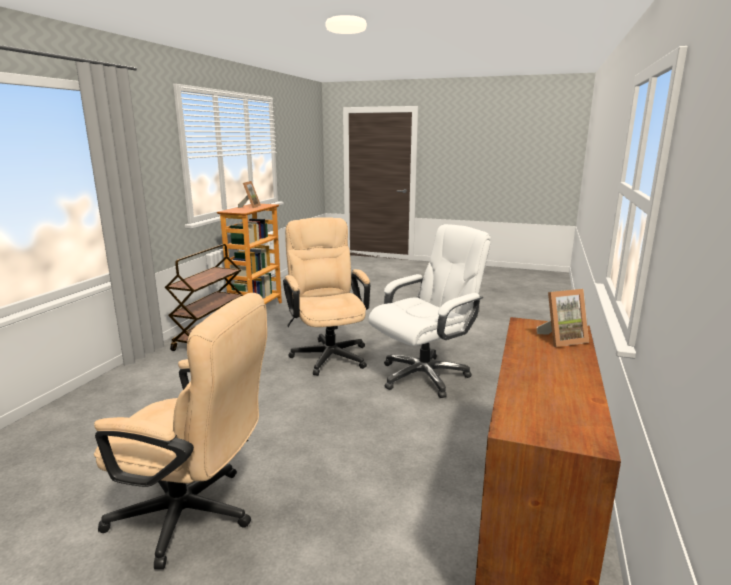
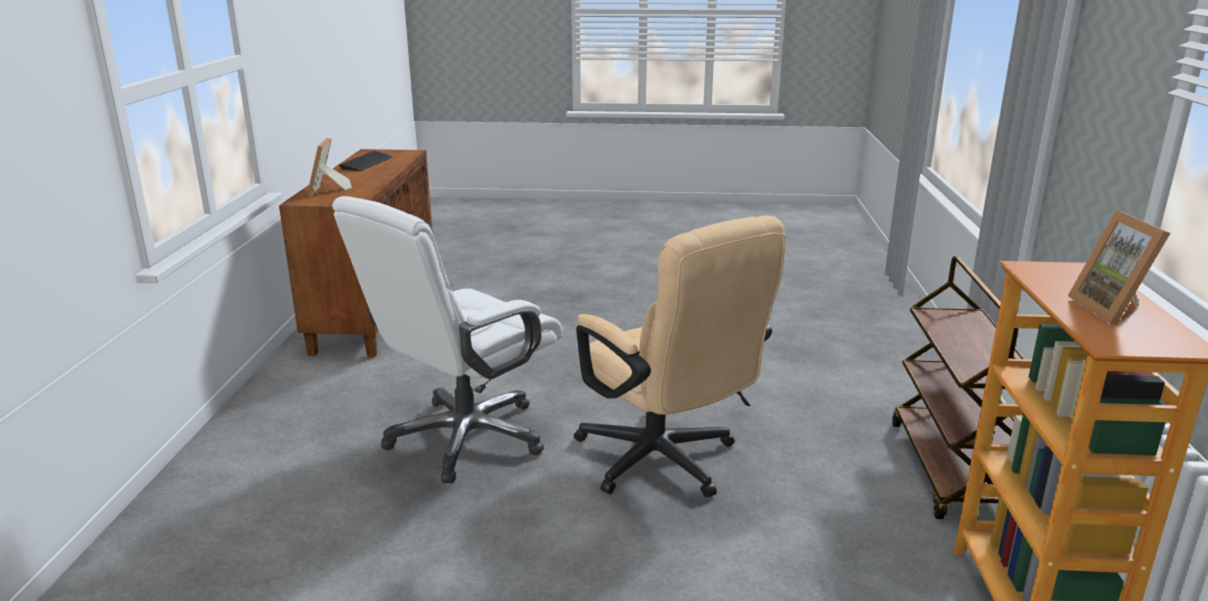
camera: 165 degrees right, 5 degrees up
(194, 515) = (646, 287): beige office chair -> none
(561, 339) = (327, 191): picture frame -> picture frame turned 60 degrees counterclockwise
(564, 397) = (366, 163): none -> keyboard

